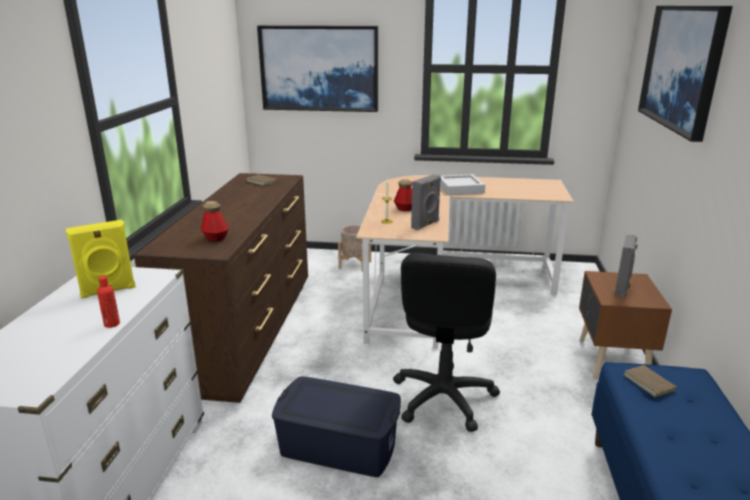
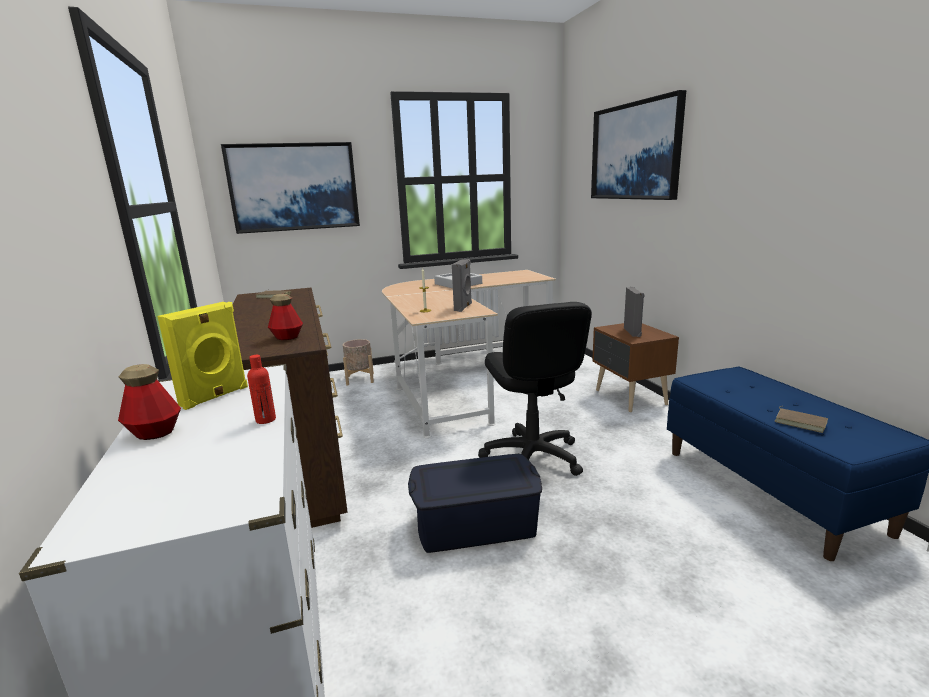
camera: 25 degrees left, 5 degrees down
(404, 209) = (429, 301): bottle -> bottle (155, 433)
(650, 382) = (718, 382): brown book -> brown book (801, 422)

